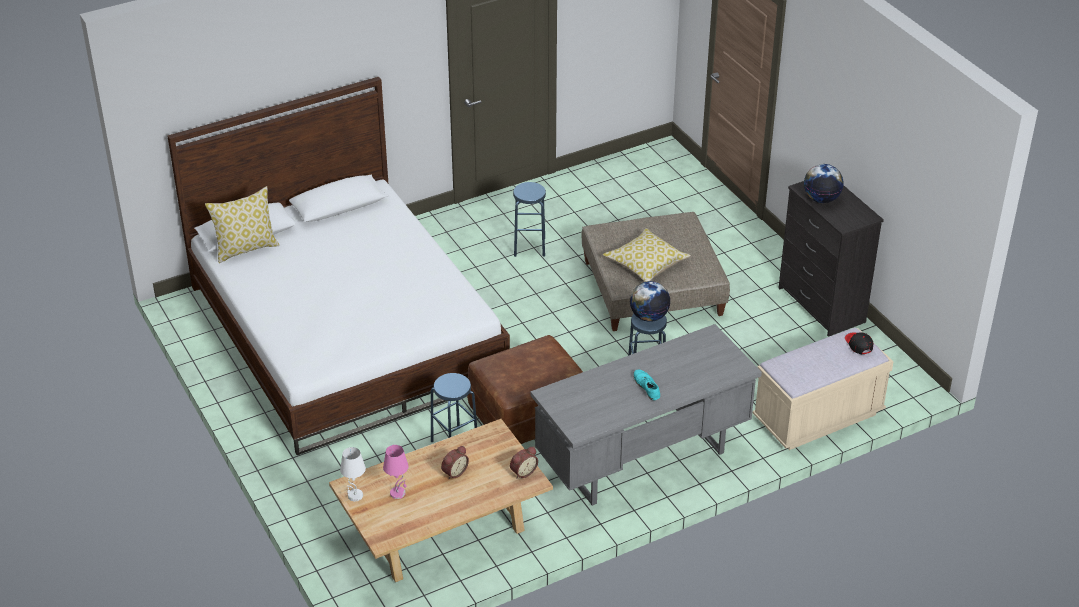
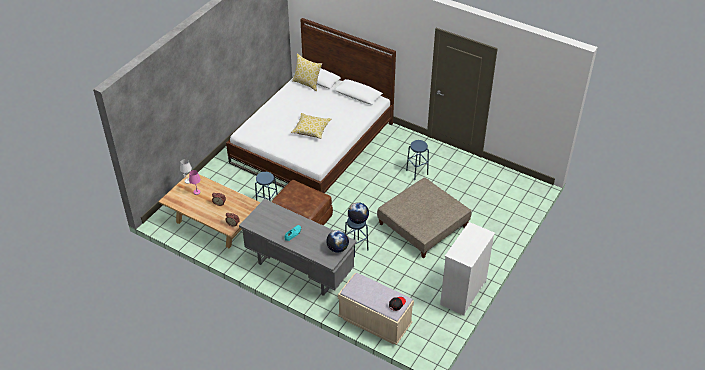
camera: 60 degrees right, 5 degrees up
(646, 264) = (413, 209): pillow -> pillow (311, 130)
(821, 199) = (468, 237): globe -> globe (337, 248)
(821, 306) = (462, 293): black dresser -> white dresser

